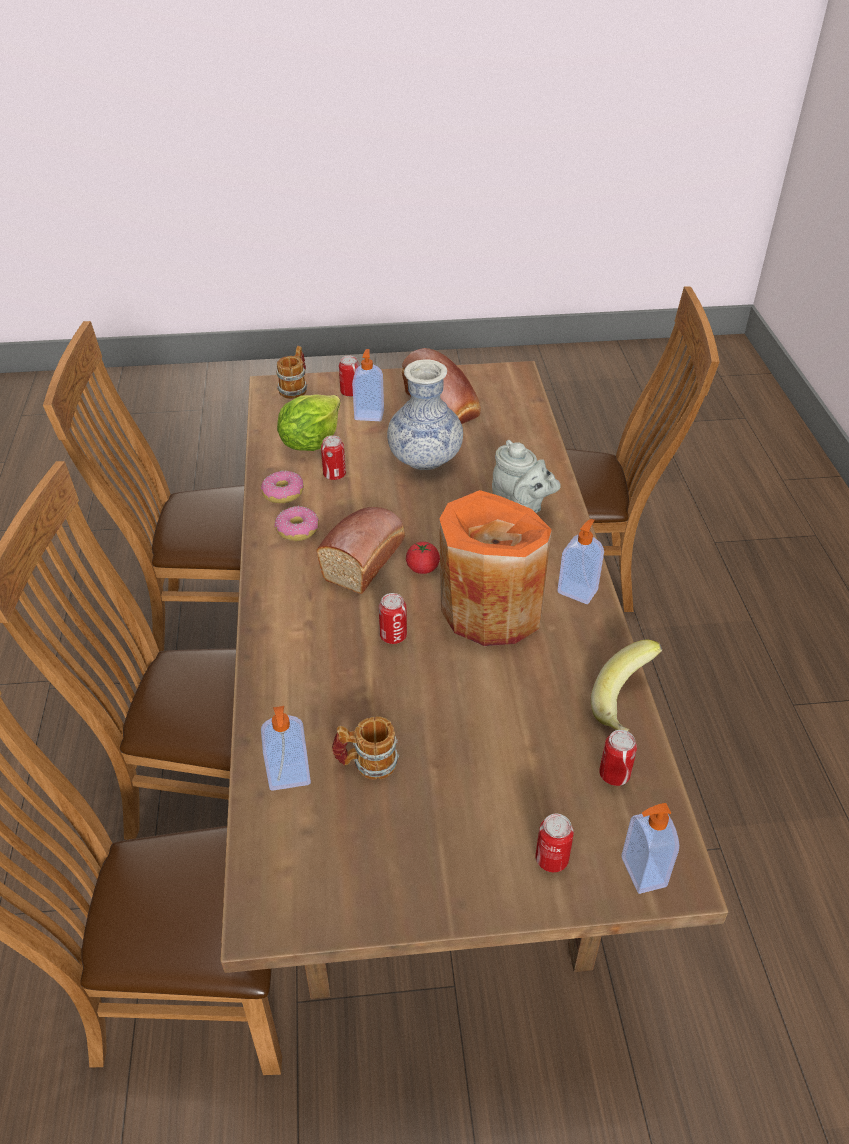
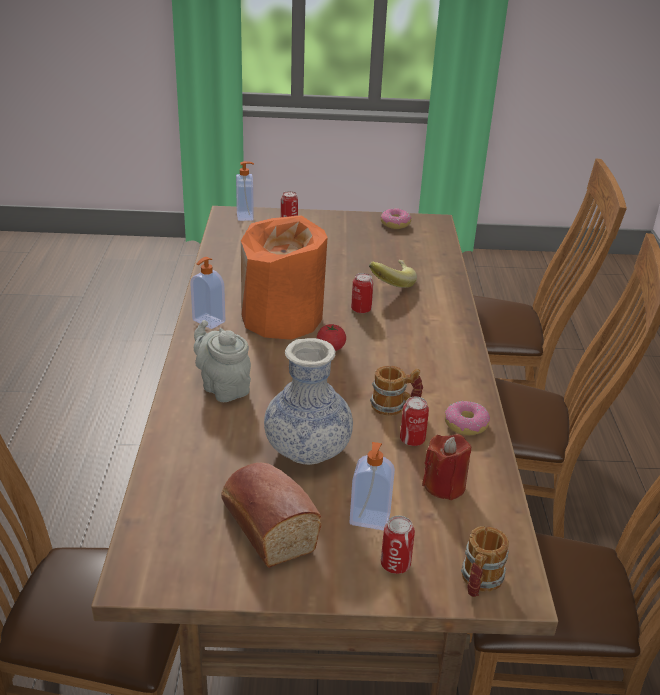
camera: 175 degrees left, 10 degrees down
(289, 777) = (428, 257): soap dispenser -> none
(297, 530) = (444, 388): donut -> donut (395, 224)
(310, 441) = (444, 485): lettuce -> red candle
(366, 558) = (379, 359): bread -> none
(366, 763) = (383, 258): mug -> mug (395, 406)
(614, 774) = (239, 242): can -> none
(627, 705) = (212, 264): banana -> banana (390, 283)

